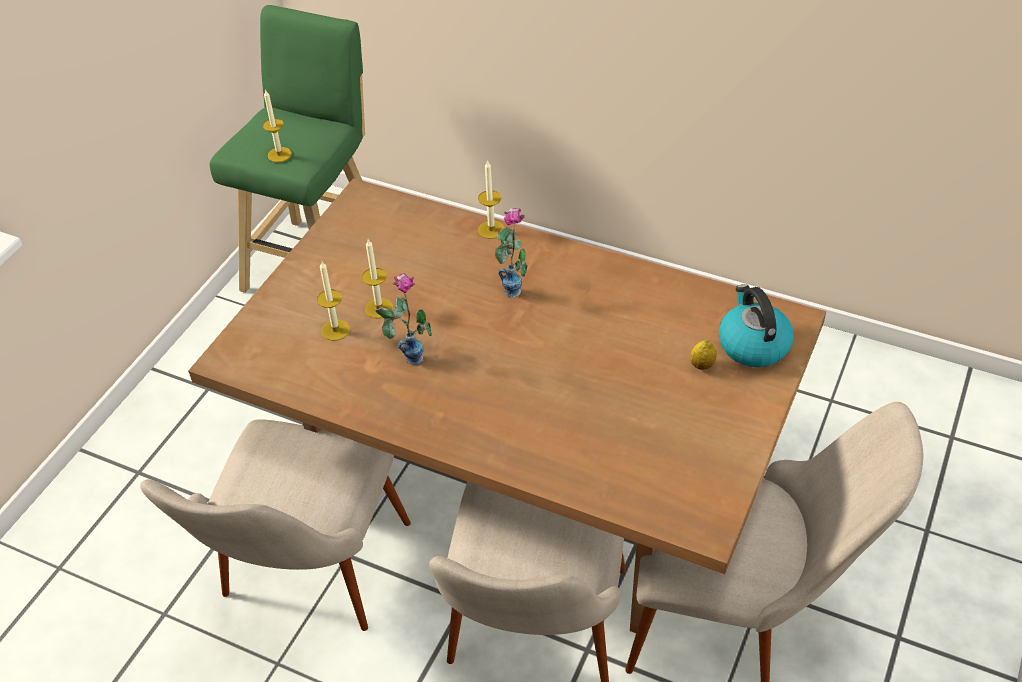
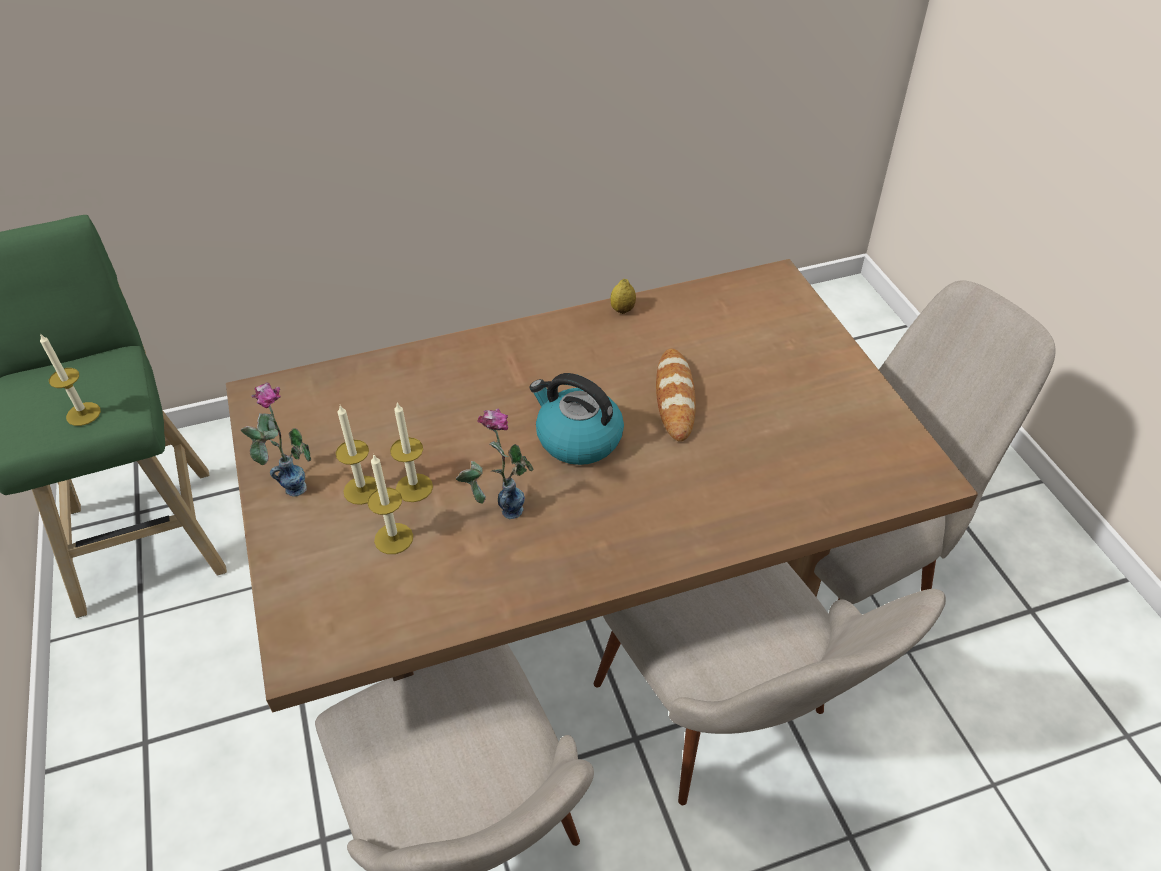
camera: 45 degrees left, 0 degrees up
(491, 229) = (437, 350): candle -> candle (362, 490)
(513, 284) = (519, 385): vase -> vase (288, 480)
(601, 356) = (675, 398): none -> bread
(702, 365) = (760, 353): lemon -> lemon (622, 310)
(752, 345) = (774, 314): kettle -> kettle (577, 439)

